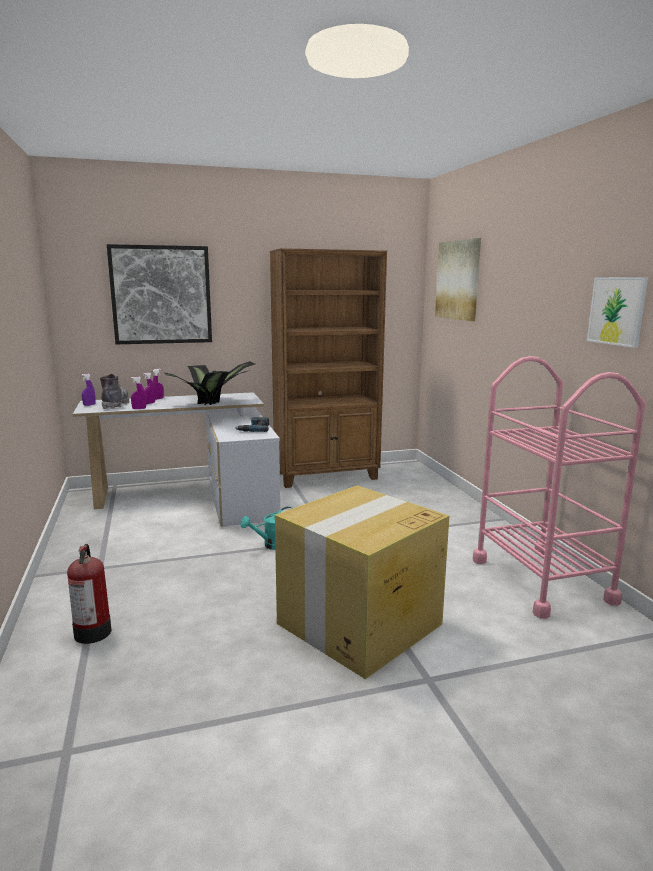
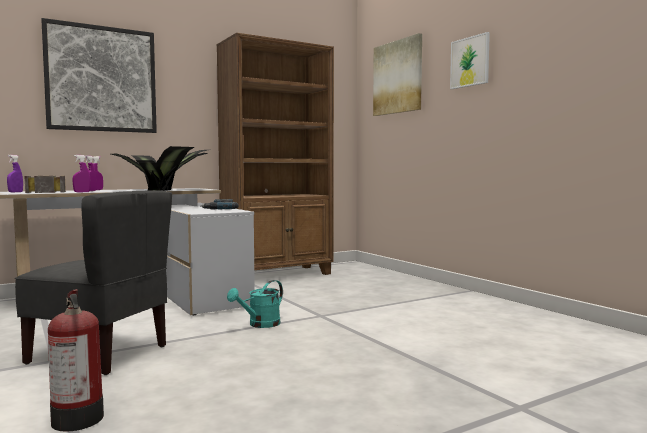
camera: 15 degrees left, 10 degrees down
(115, 404) = (49, 191): grey boot -> hammer
(134, 565) = (100, 354): none -> grey chair
(358, 624) = (405, 374): cardboard box -> none
(541, 580) = (548, 325): pink cart -> none
(617, 311) = (588, 59): picture -> picture (470, 62)

